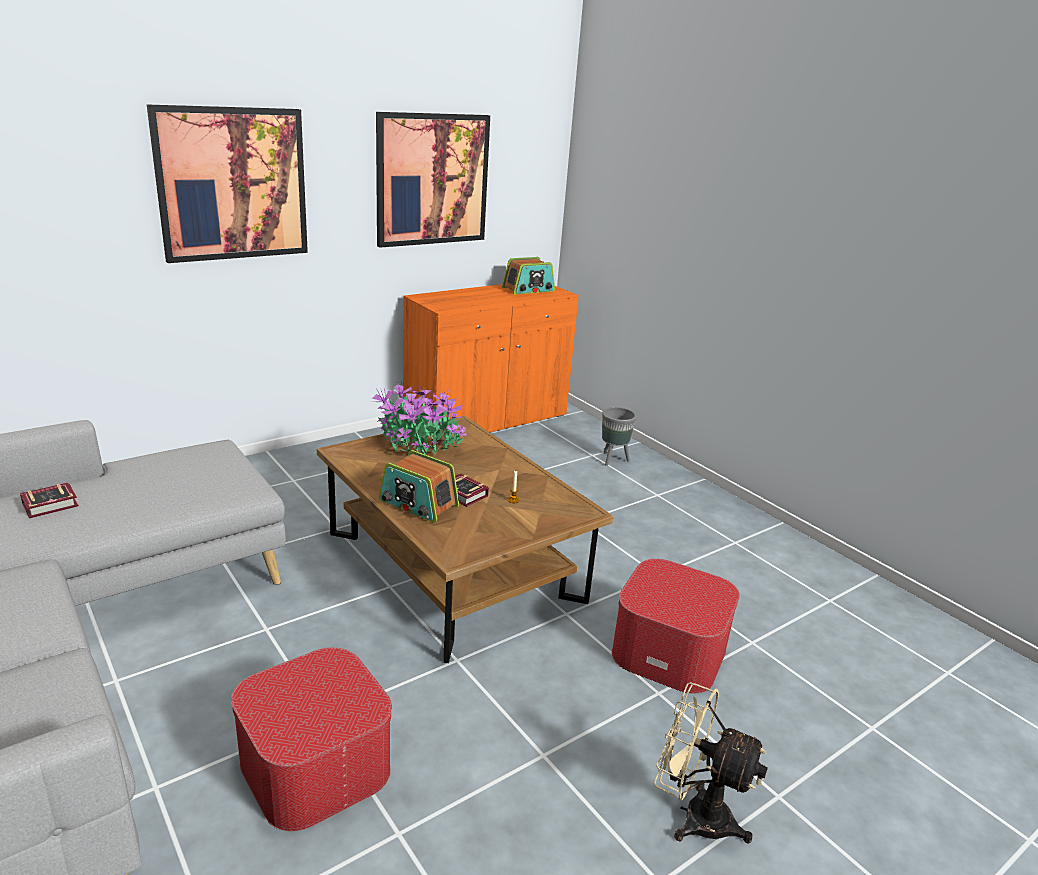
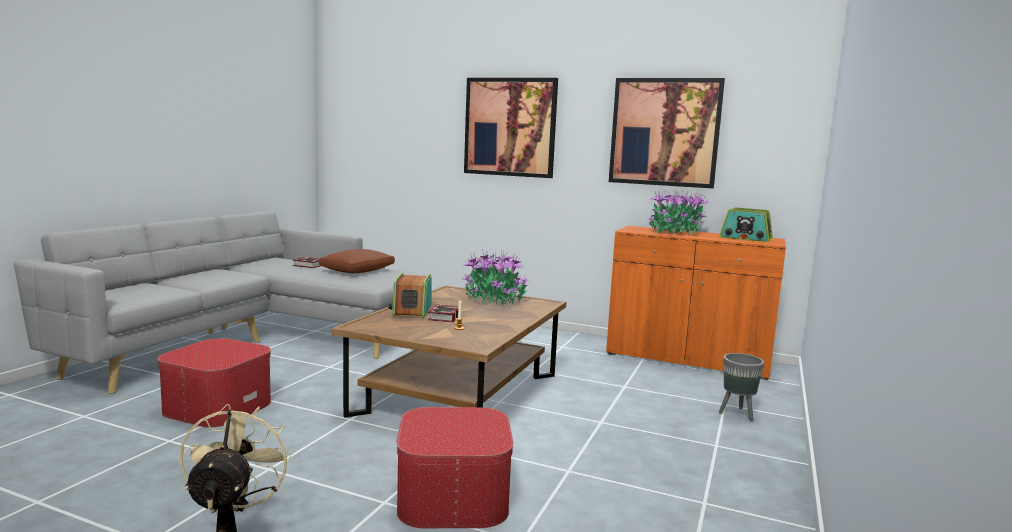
camera: 60 degrees right, 15 degrees down
(152, 477) = (358, 271): none -> brown pillow
(472, 298) = (674, 232): none -> potted plant

